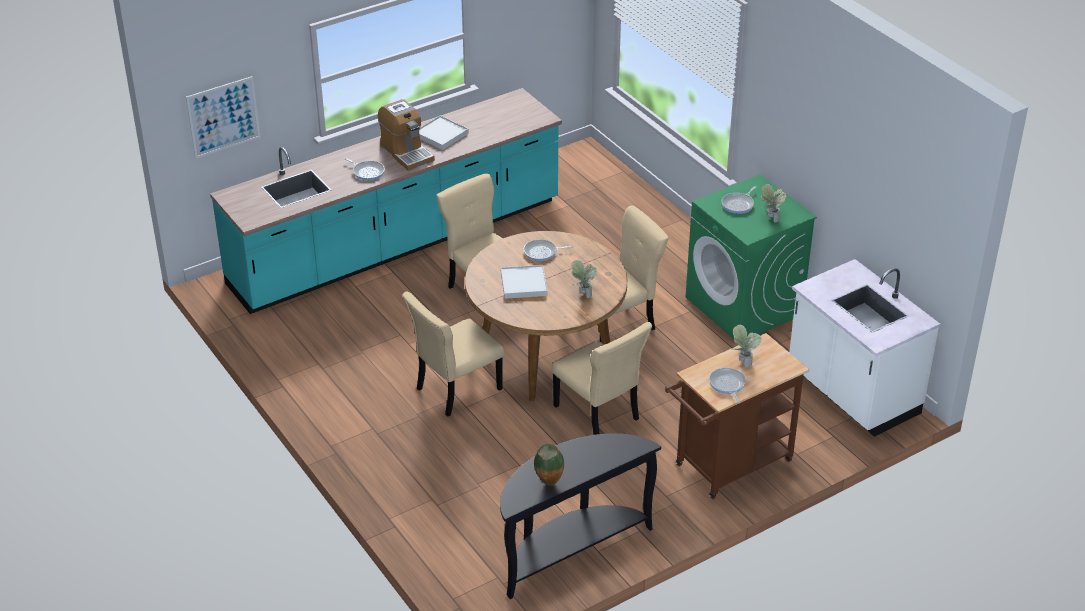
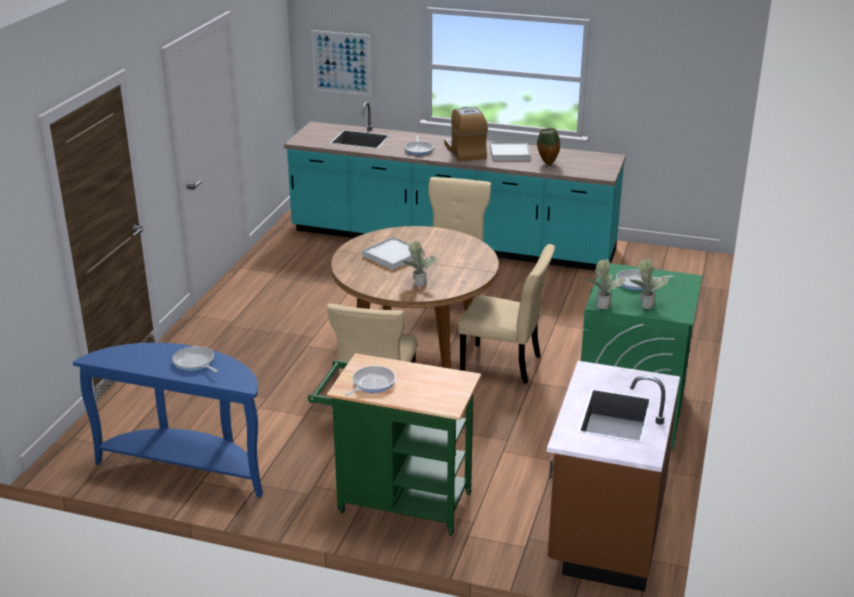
camera: 50 degrees right, 10 degrees down
(406, 152) = (465, 152): coffee machine -> coffee machine turned 150 degrees clockwise
(455, 390) = (320, 333): beige chair -> none
(542, 252) = (445, 247): frying pan -> frying pan (195, 363)
(549, 484) = (139, 363): vase -> vase (547, 164)
(569, 549) = (188, 466): black console table -> blue console table
(727, 467) = (396, 502): brown cart -> green cart
(742, 361) = (418, 378): potted plant -> potted plant (602, 304)
(851, 394) = (605, 530): white counter -> brown counter

